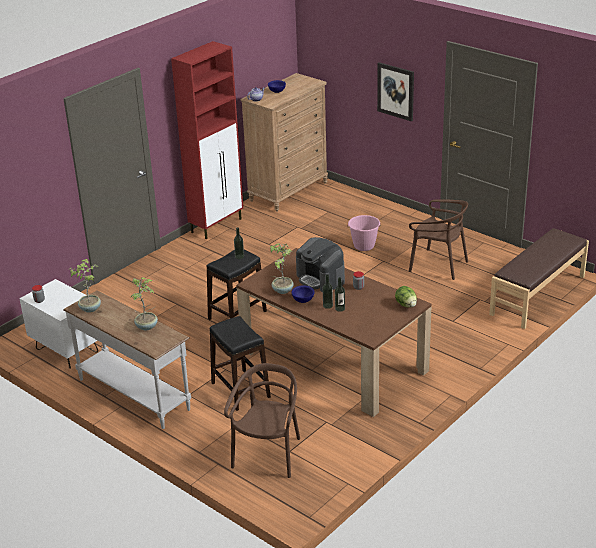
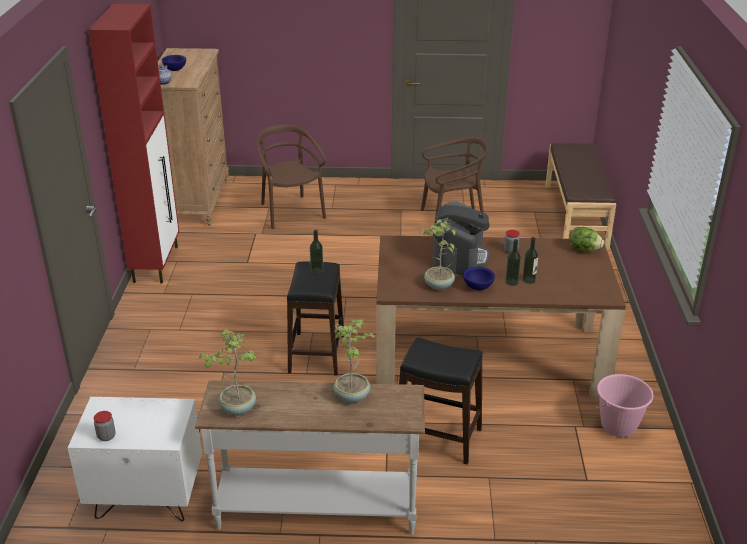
camera: 40 degrees left, 0 degrees up
(268, 454) = (572, 496): brown chair -> brown chair (291, 212)
(321, 279) = (459, 257): coffee machine -> coffee machine turned 90 degrees counterclockwise
(364, 246) = (354, 228): pink bucket -> pink bucket (618, 426)
(396, 91) = (321, 38): picture -> none

